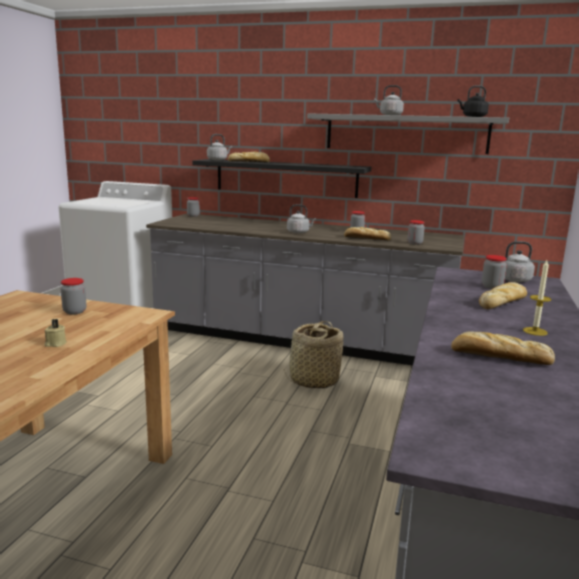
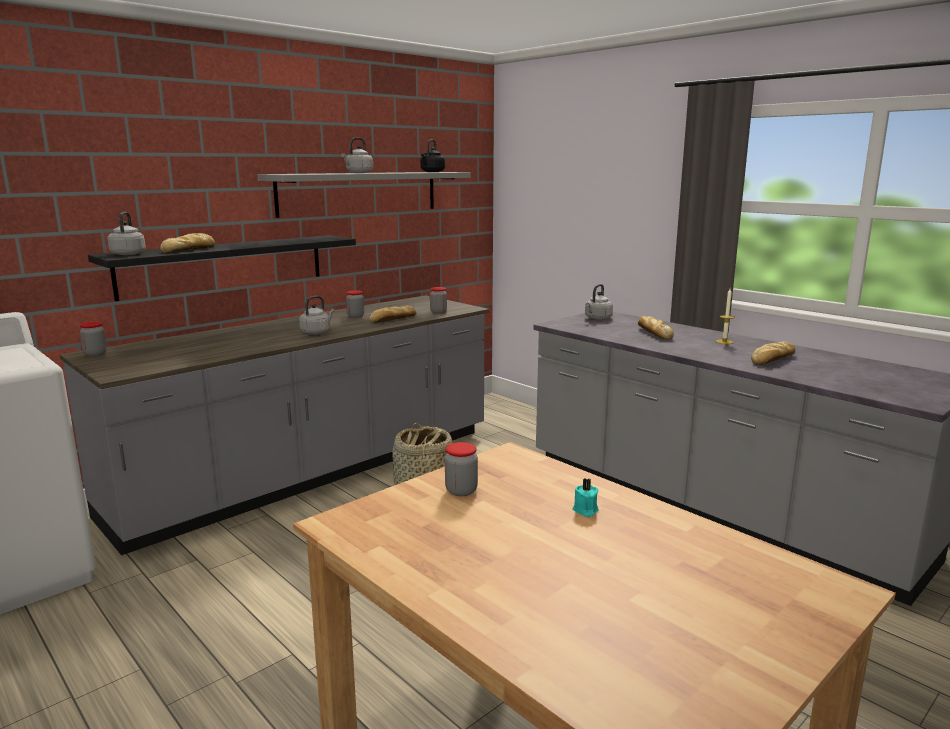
camera: 60 degrees left, 0 degrees up
(55, 344) = (585, 510): beige candle -> turquoise candle
(492, 286) = (611, 326): jar -> none

